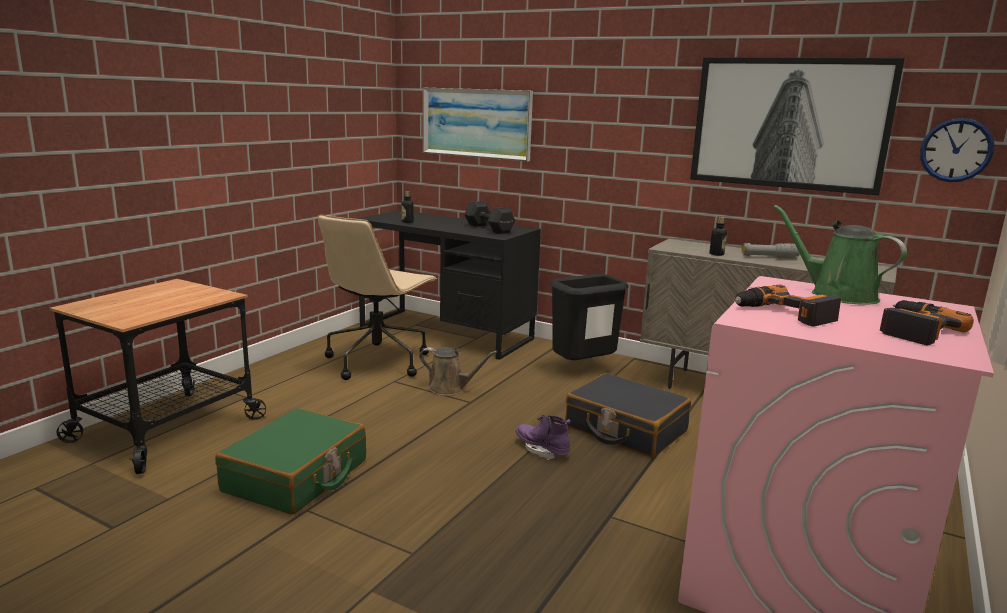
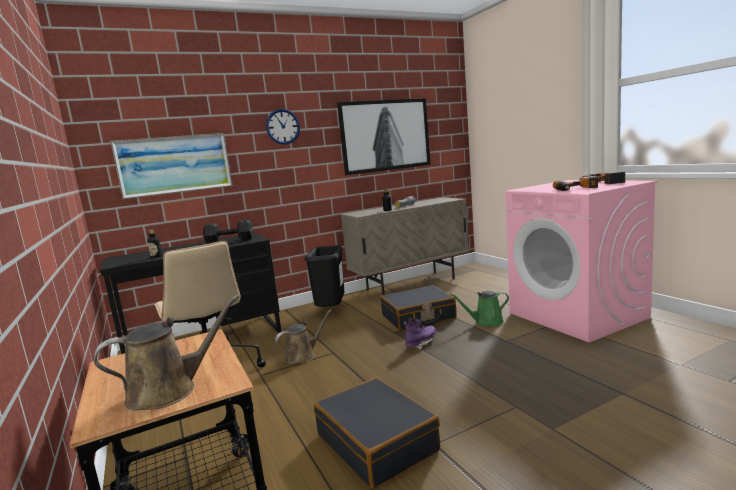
camera: 55 degrees left, 5 degrees down
(119, 309) = (169, 391): none -> brown watering can
(296, 476) = (377, 442): green suitcase -> black suitcase
(542, 450) = (421, 343): purple boot -> purple boot turned 150 degrees clockwise
(837, 295) = (546, 186): green watering can -> green watering can (486, 322)
(956, 150) = (450, 138): wall clock -> wall clock (283, 126)

